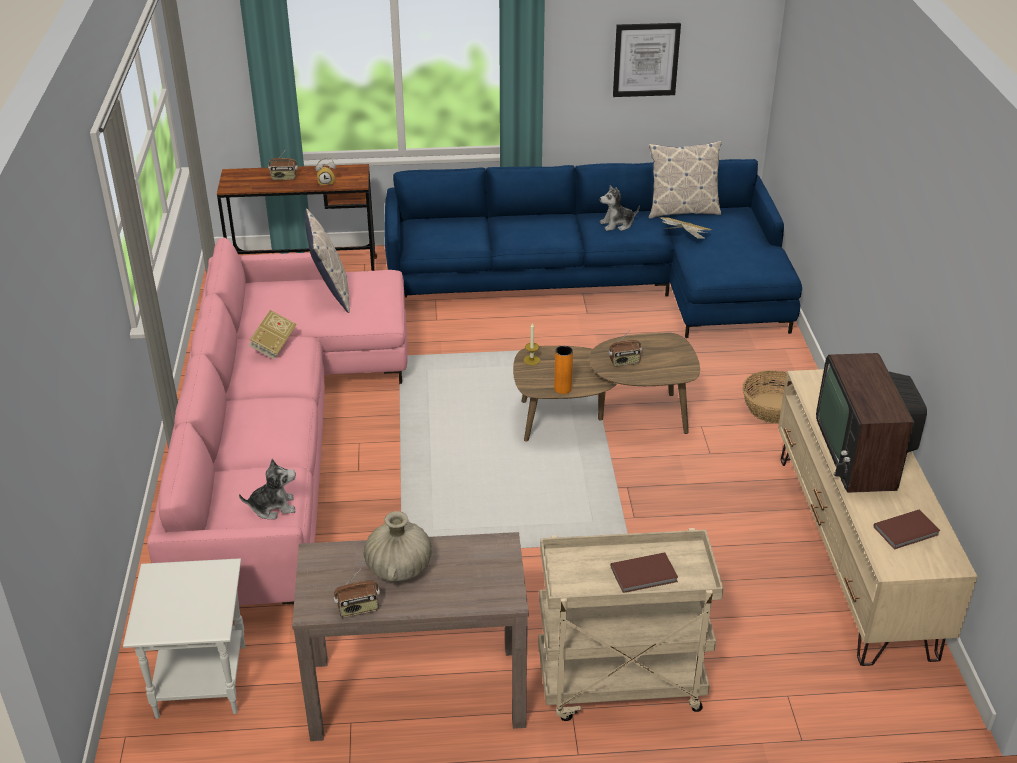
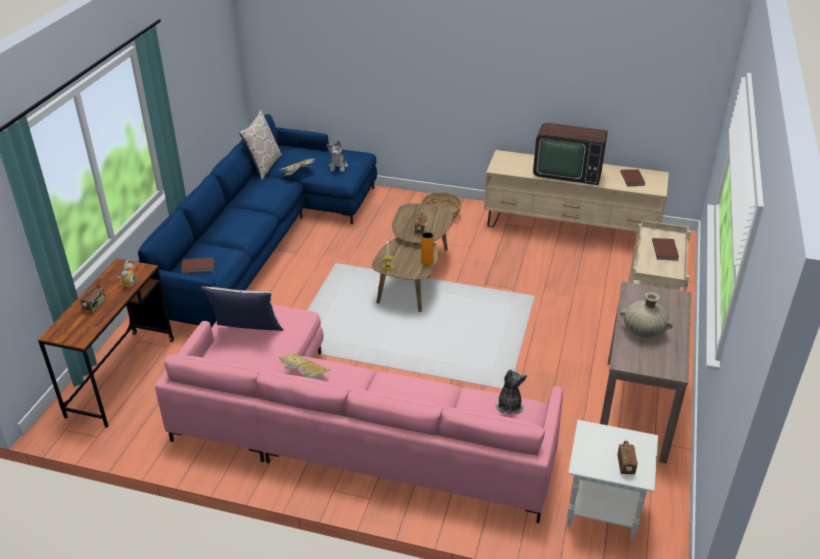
camera: 70 degrees left, 0 degrees up
(358, 609) = (677, 353): radio -> radio (626, 465)
(434, 230) = (198, 267): none -> brown book
(617, 224) = (262, 192): plush toy -> plush toy (338, 166)
(646, 59) = (198, 81): picture -> none

